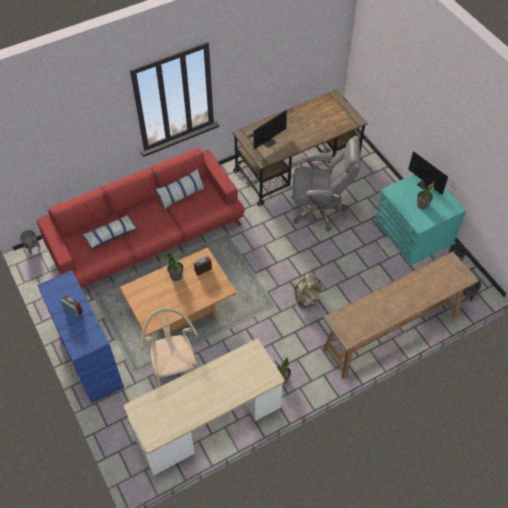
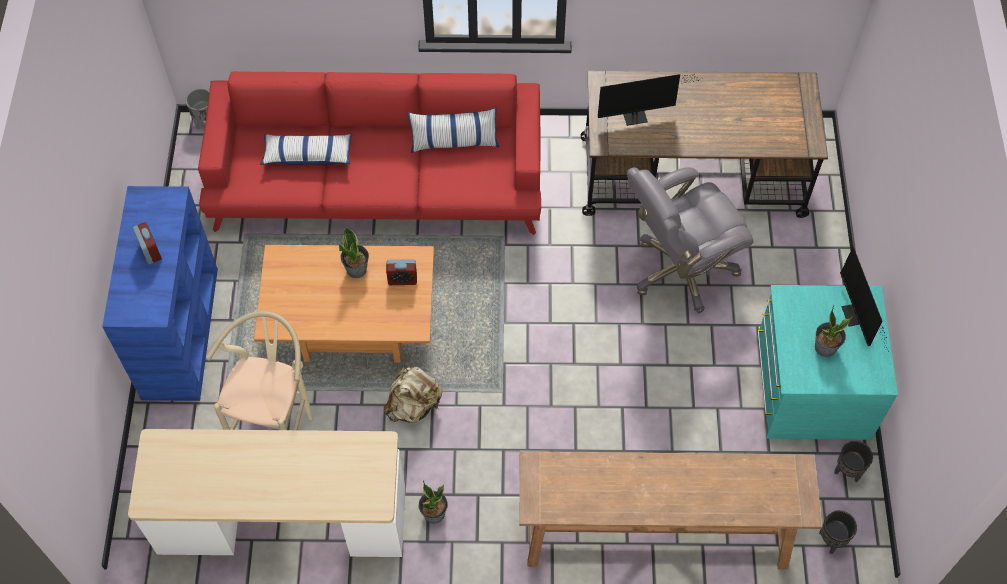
camera: 30 degrees right, 5 degrees up
(307, 298) = (559, 405): beige backpack -> beige backpack (414, 405)
(320, 211) = (678, 271): grey office chair -> grey office chair turned 120 degrees clockwise

